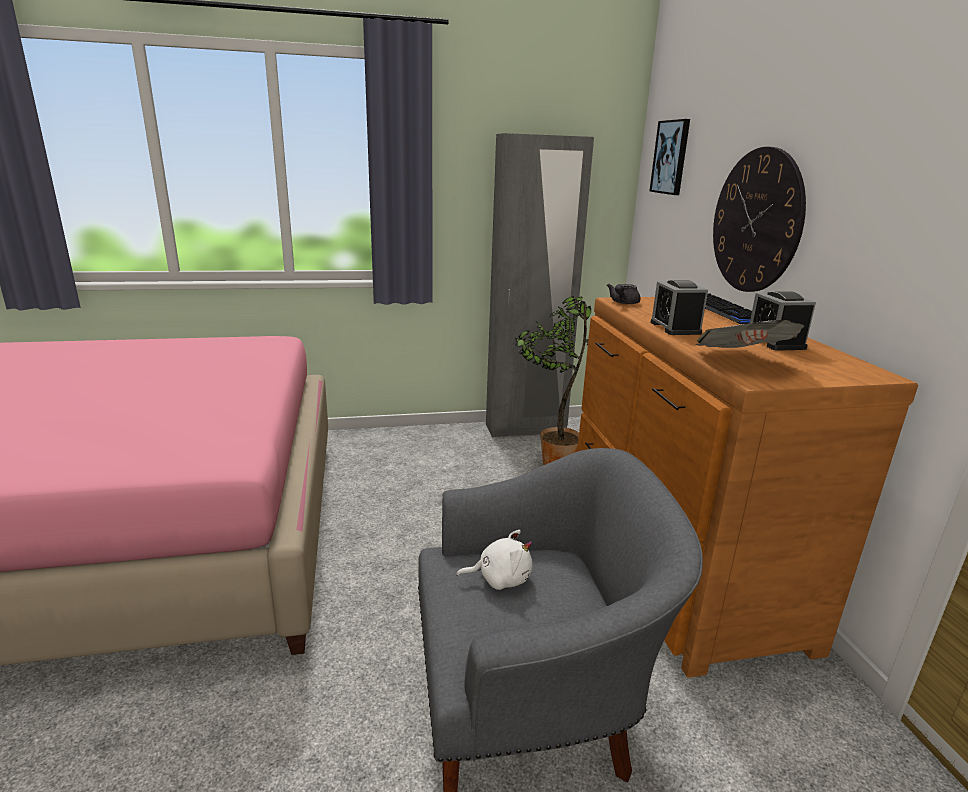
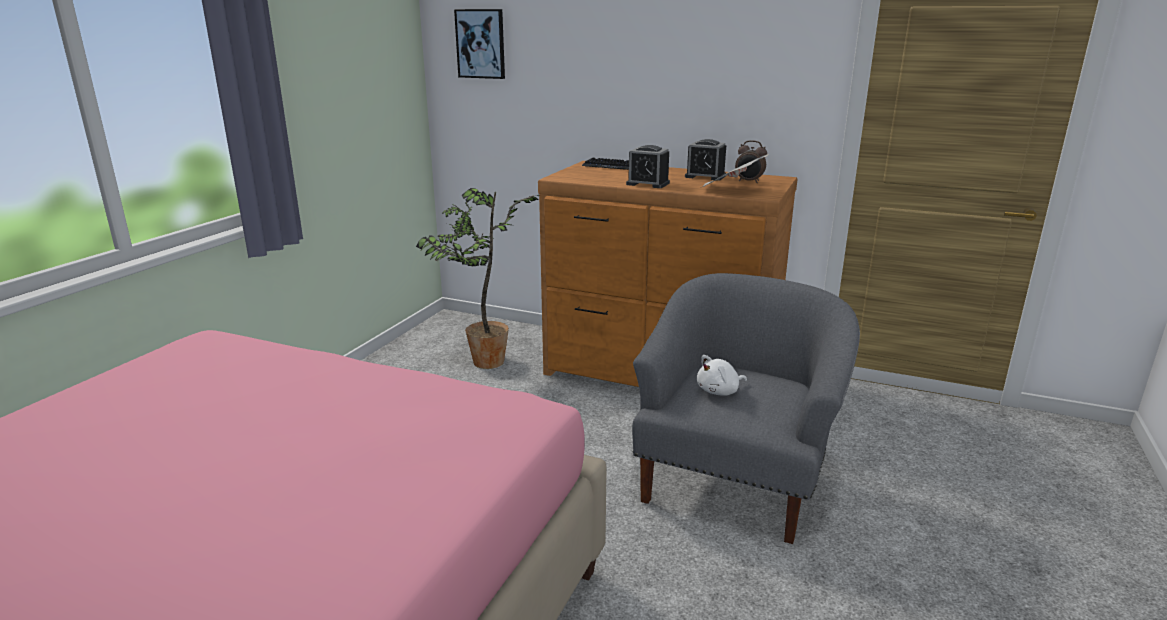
camera: 55 degrees left, 0 degrees up
(500, 578) = (719, 391): white plush toy -> white plush toy turned 150 degrees counterclockwise
(526, 429) = (405, 350): grey wardrobe -> none
(623, 303) = (567, 178): grey teapot -> none
(756, 221) = (618, 94): wall clock -> none
(809, 363) = (749, 181): none -> alarm clock

